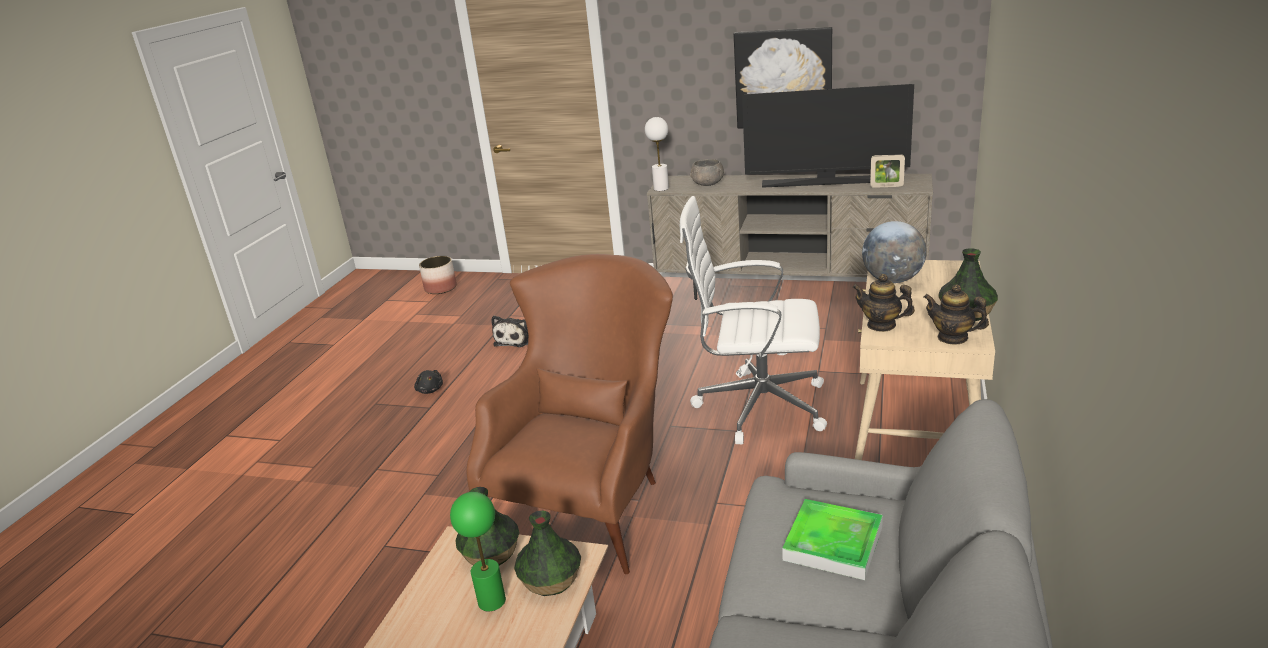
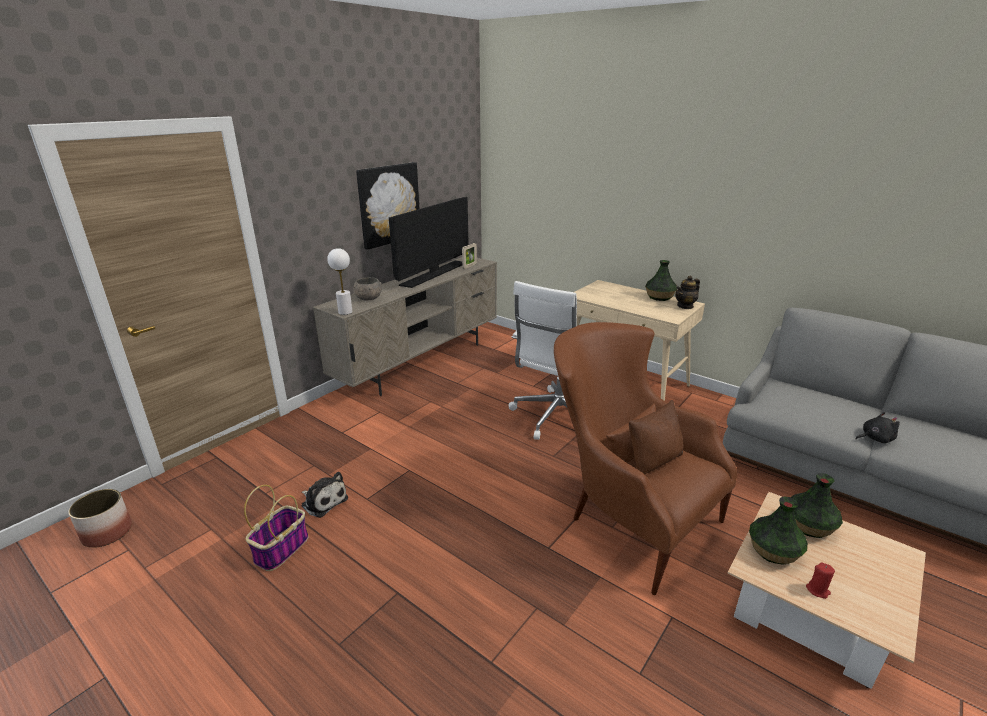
camera: 70 degrees left, 0 degrees up
(430, 390) = (358, 586): black plush toy -> black plush toy (874, 438)
(439, 588) = (817, 590): none -> red candle
(454, 347) = (281, 549): none -> basket
(491, 601) = (833, 561): green table lamp -> none
(565, 428) = (654, 460): none -> brown pillow
(833, 543) = (820, 402): tray -> none
(881, 325) = (658, 314): teapot -> none
(892, 280) = (602, 299): globe -> none

